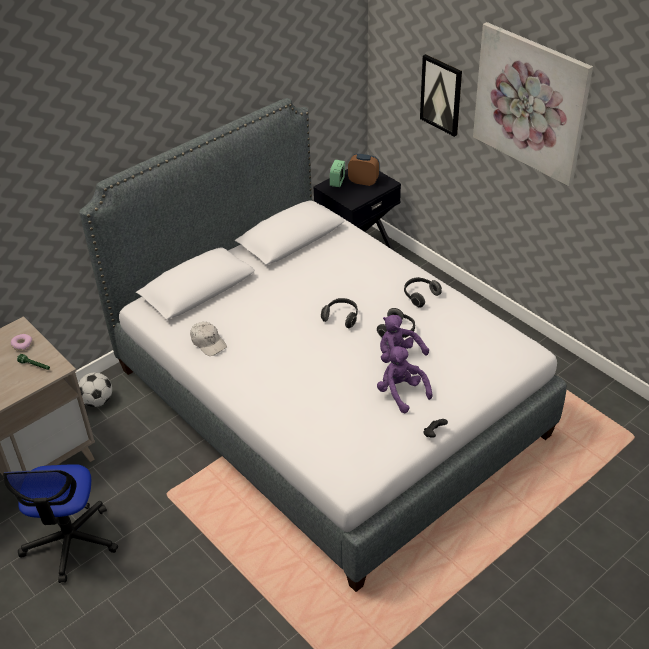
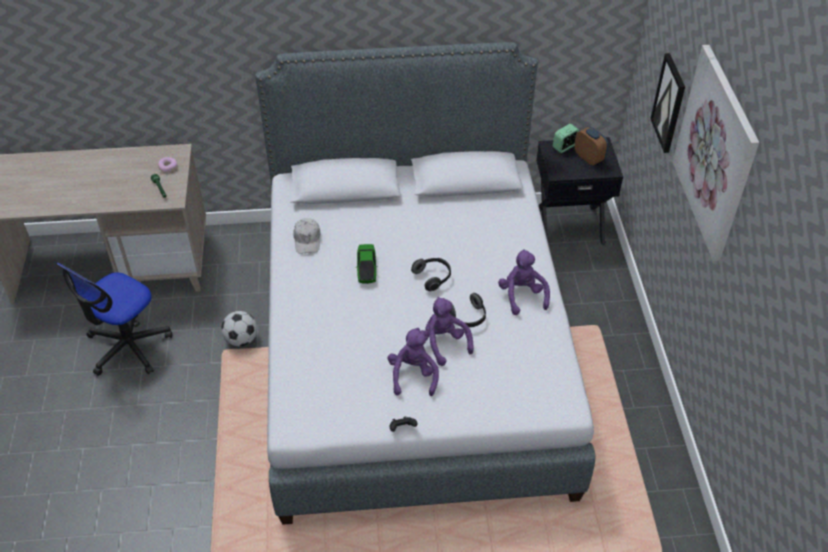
camera: 35 degrees right, 5 degrees up
(97, 401) = (243, 245): football -> football (241, 339)
(281, 337) = (366, 268): none -> toy car
(420, 296) = (522, 295): headphones -> purple plush toy

